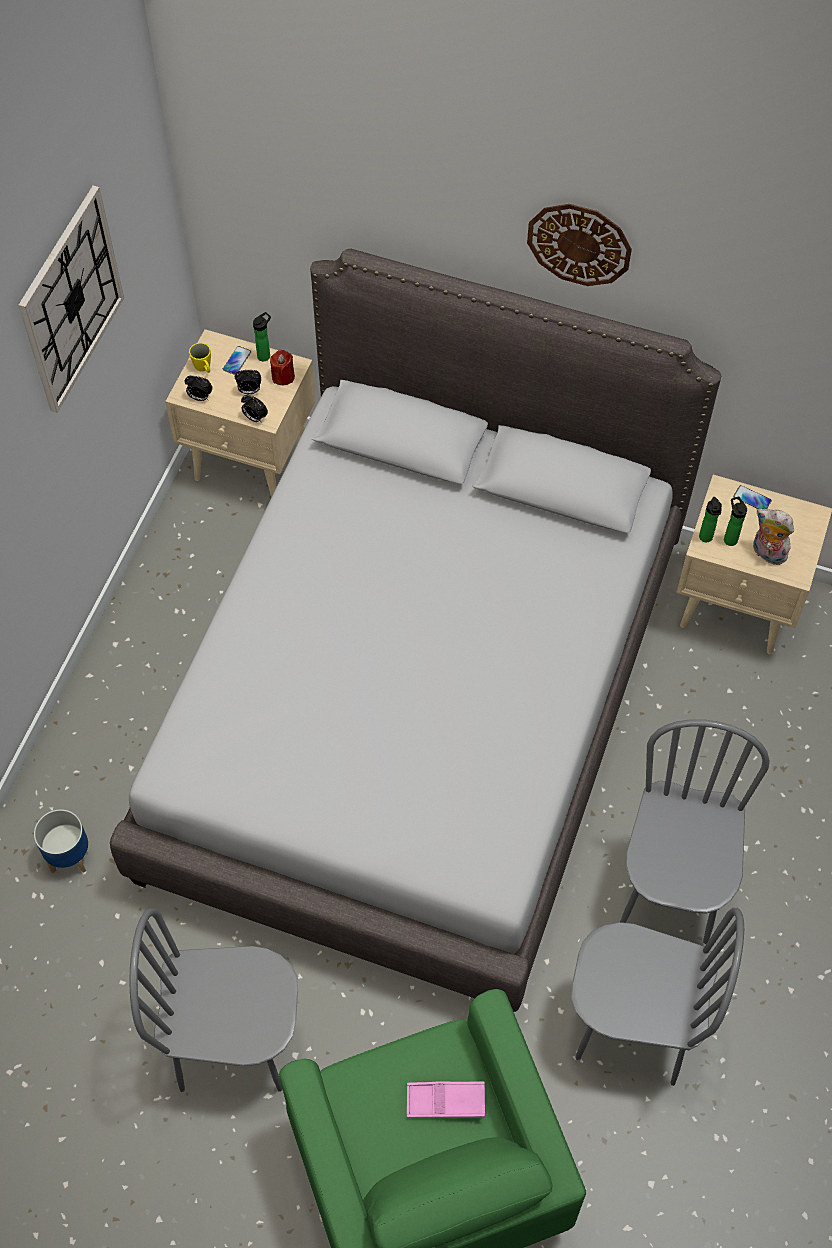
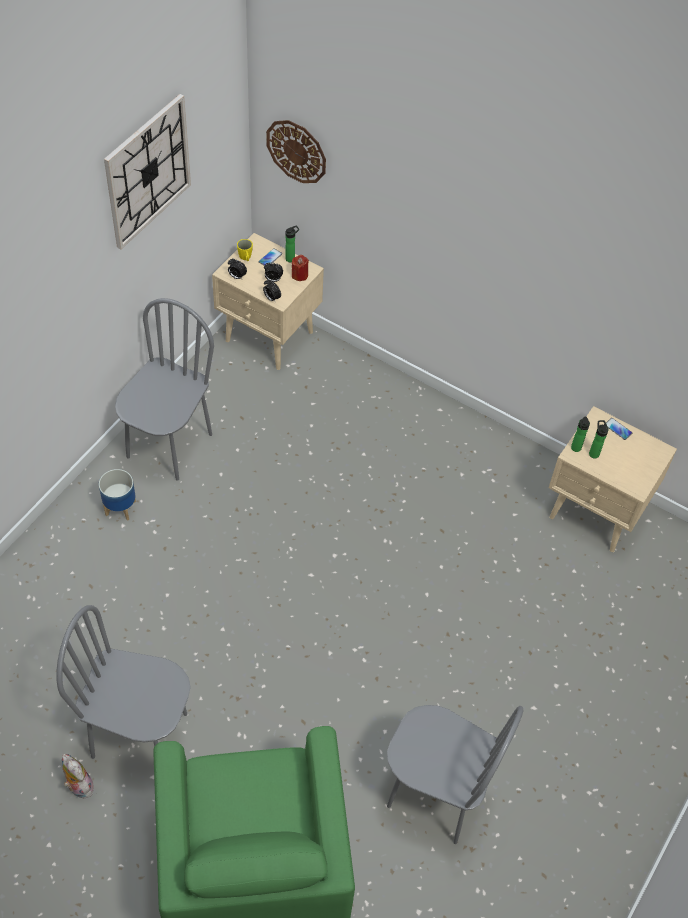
camera: 10 degrees right, 5 degrees down
(69, 856) = (61, 575): planter -> planter (120, 508)
(416, 707) = (339, 530): grey bed -> none
(445, 1101) = (273, 802): pink tray -> none
(579, 244) = (518, 206): wall clock -> wall clock (296, 151)
(670, 889) = (491, 702): grey chair -> grey chair (169, 445)
(767, 553) = (618, 469): plush toy -> plush toy (78, 786)

